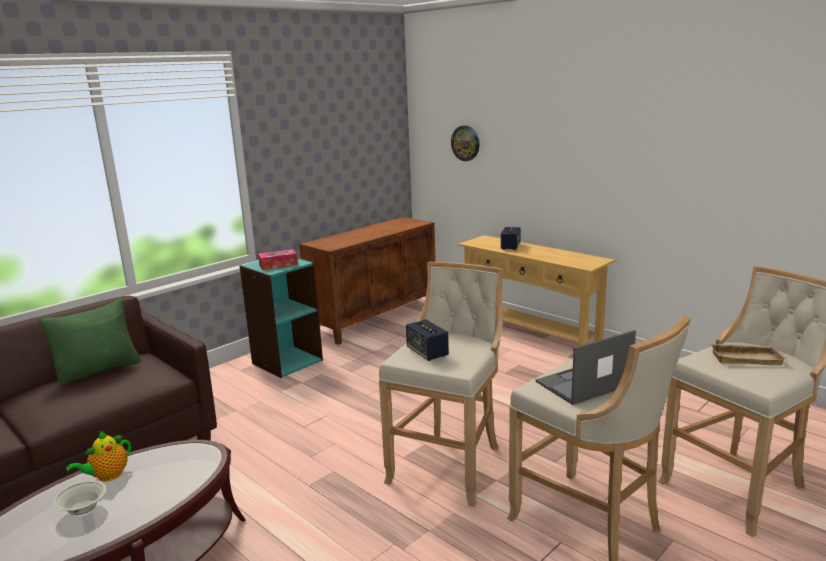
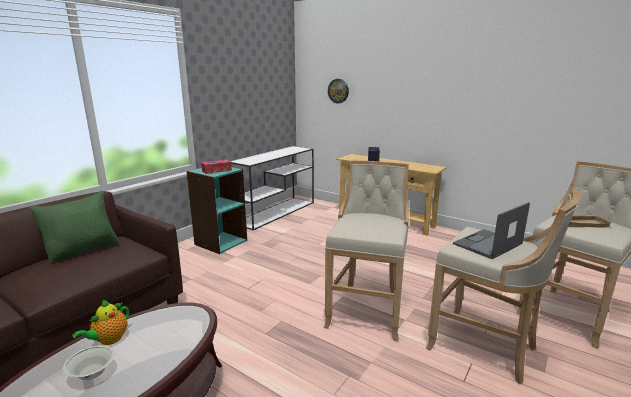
camera: 10 degrees left, 0 degrees up
(375, 318) = (276, 212): brown cabinet -> white console table
(427, 353) = (359, 226): speaker -> none

